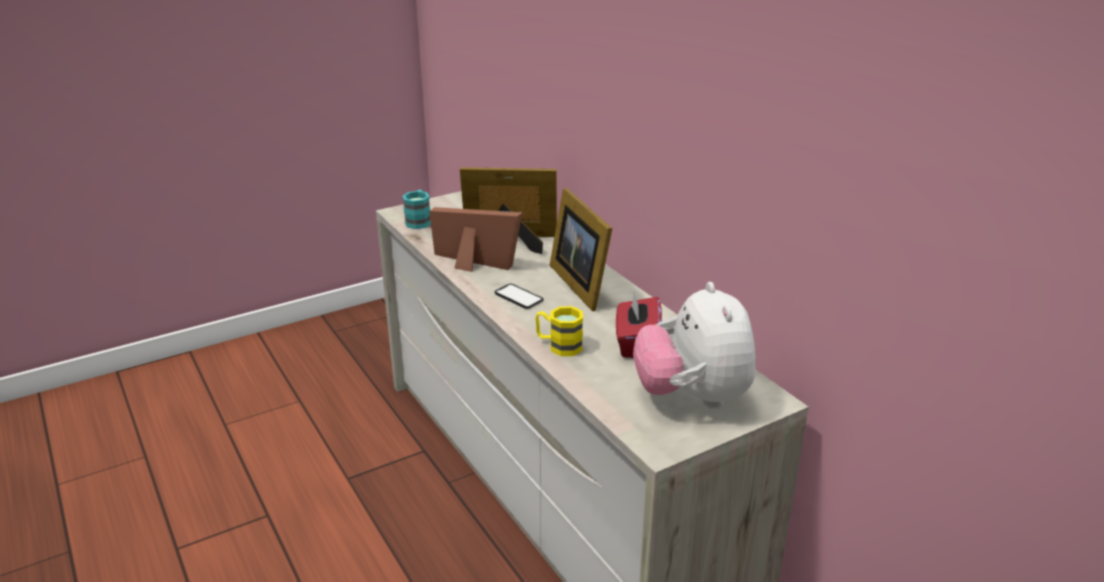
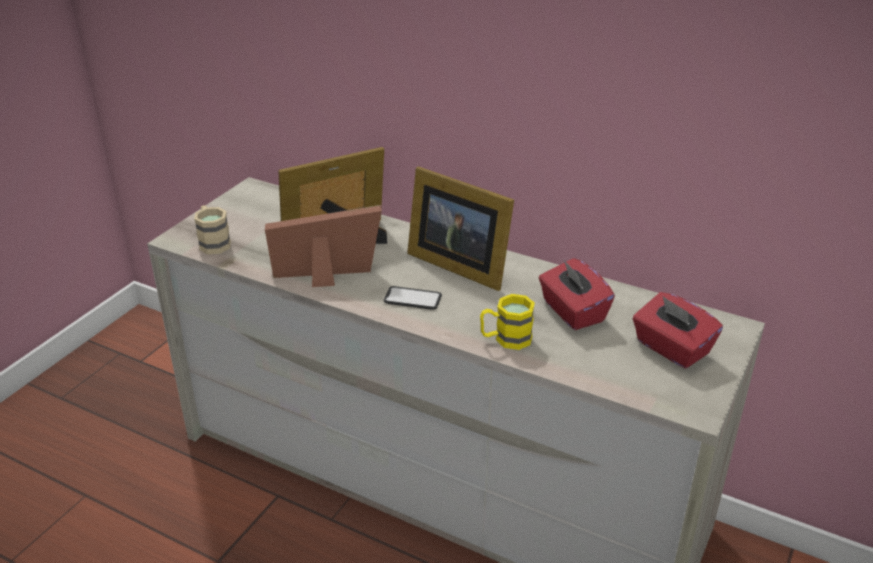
camera: 30 degrees left, 5 degrees up
(419, 221) = (213, 242): turquoise mug -> beige mug
(692, 397) = (671, 348): plush toy -> red tissue box

